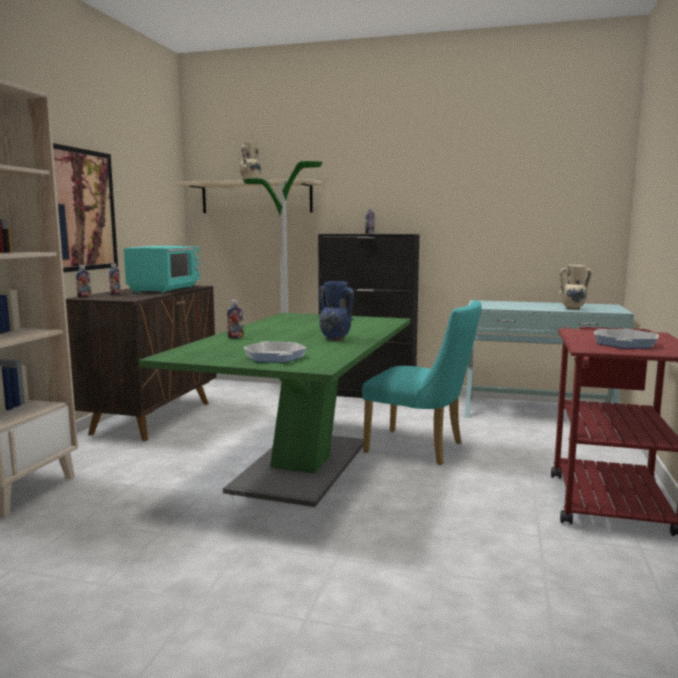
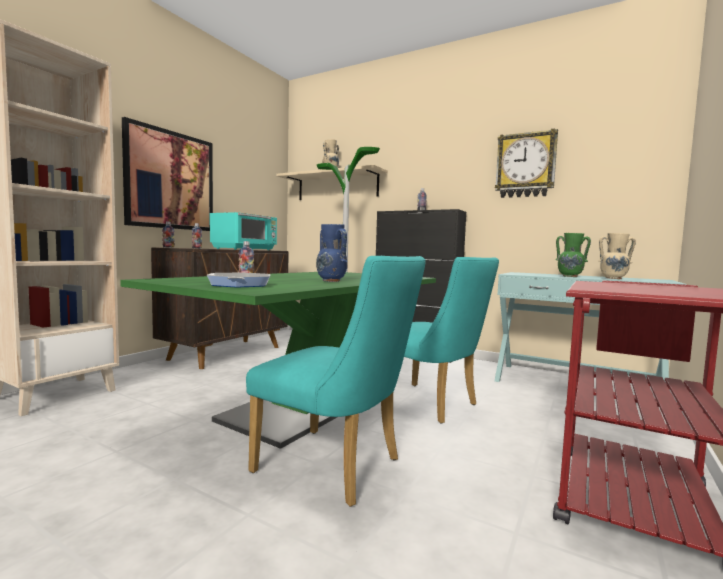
camera: 15 degrees right, 5 degrees down
(378, 514) = (337, 468): none -> turquoise chair
(481, 185) = (525, 165): none -> wall clock
(534, 308) = (570, 276): none -> green vase
(625, 343) = (652, 290): frying pan -> none

